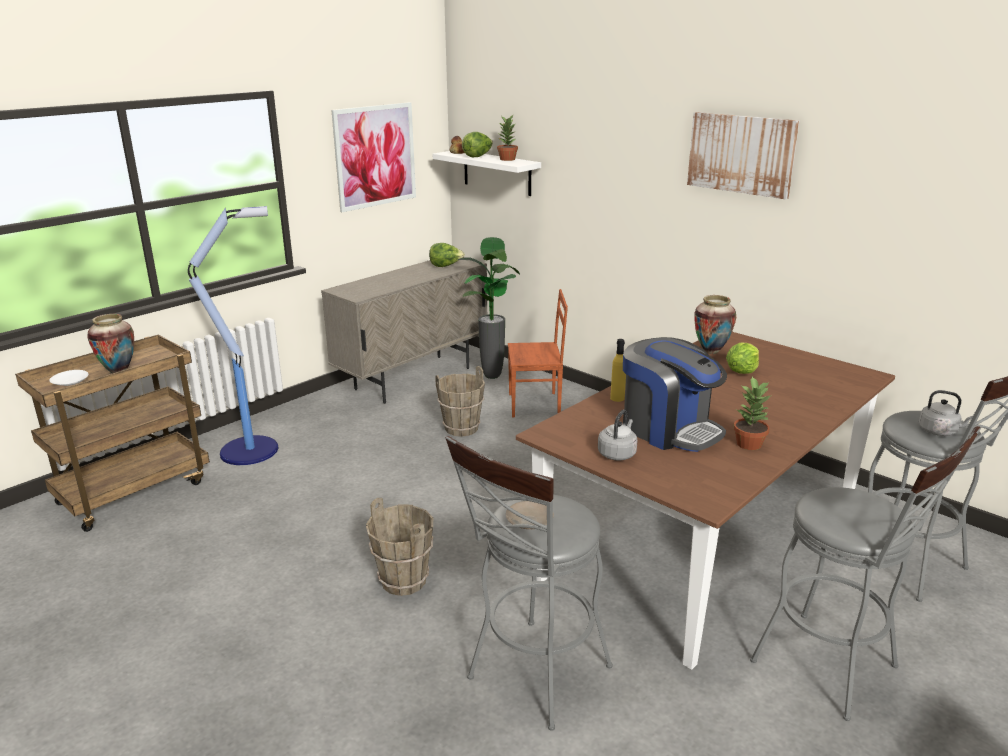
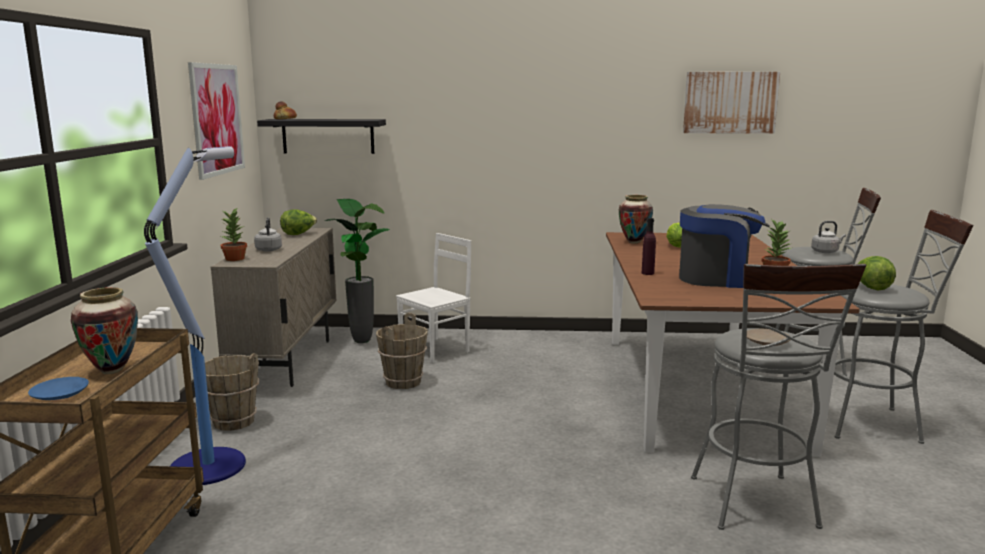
camera: 40 degrees left, 10 degrees down
(70, 382) = (61, 394): white plate -> blue plate
(404, 580) = (557, 495): brown bucket -> brown bucket (234, 421)
(478, 156) = (313, 119): lettuce -> lettuce (871, 287)
(497, 172) = (328, 136): white shelf -> black shelf
(507, 159) = (350, 119): potted plant -> potted plant (235, 259)
(535, 405) = (436, 350): brown chair -> white chair
(617, 398) = (647, 273): yellow bottle -> purple bottle
(617, 453) = (726, 296): grey kettle -> grey kettle (269, 249)
(741, 154) = (596, 89): picture -> picture (730, 102)

